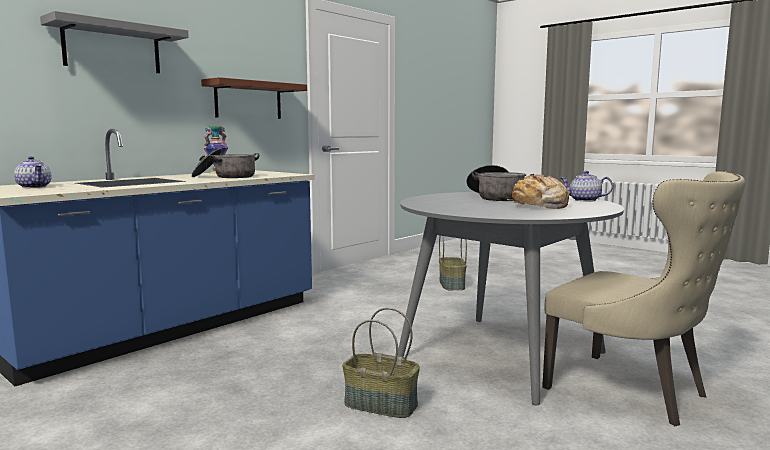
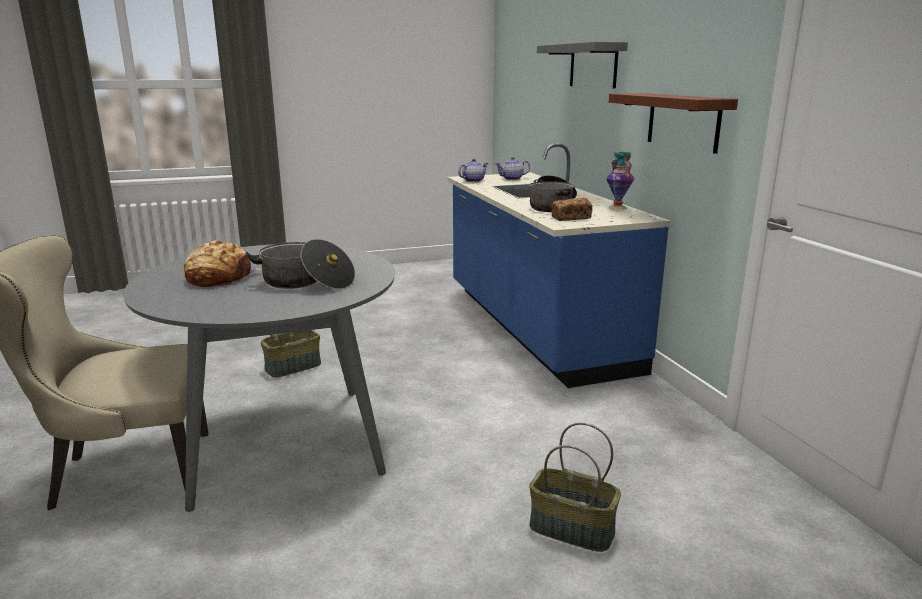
camera: 120 degrees right, 10 degrees up
(270, 174) = (571, 218): none -> bread
(584, 200) = (197, 309): teapot -> teapot (473, 181)

